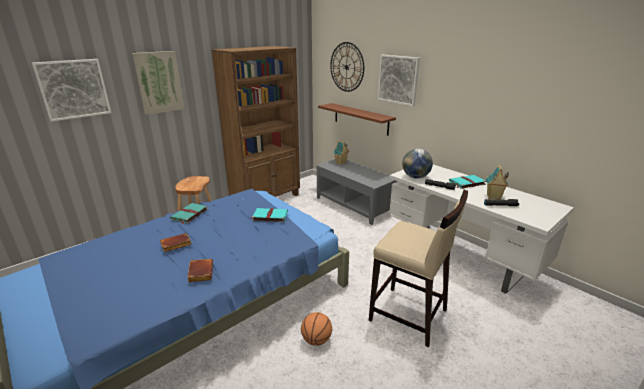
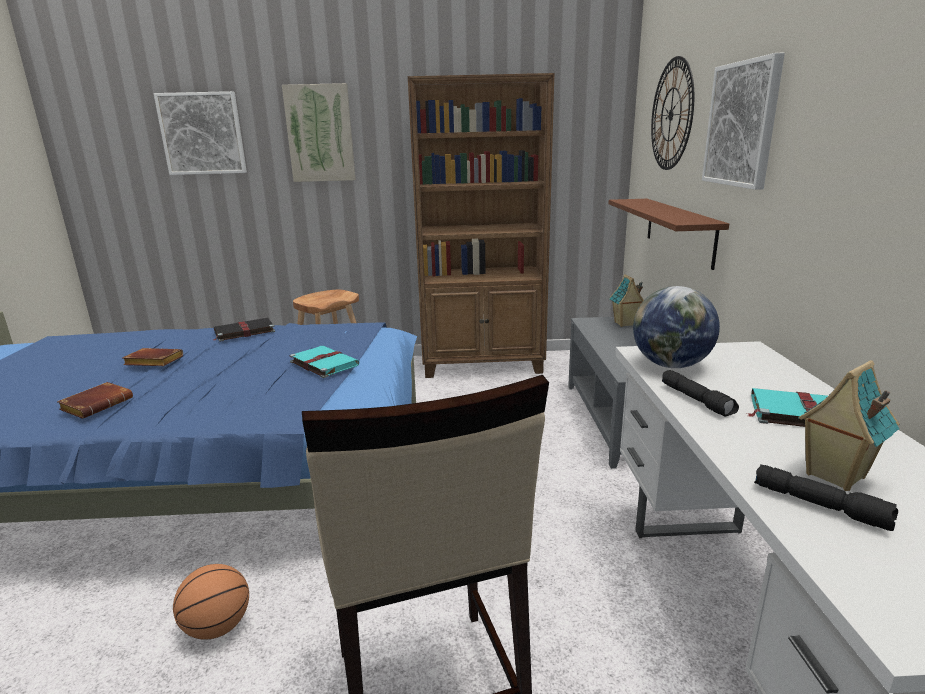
camera: 40 degrees right, 5 degrees down
(189, 214) = (243, 332): turquoise book -> black book

